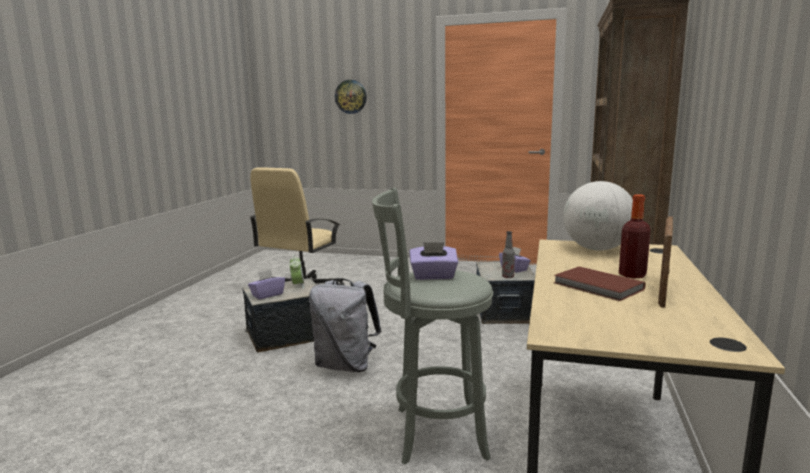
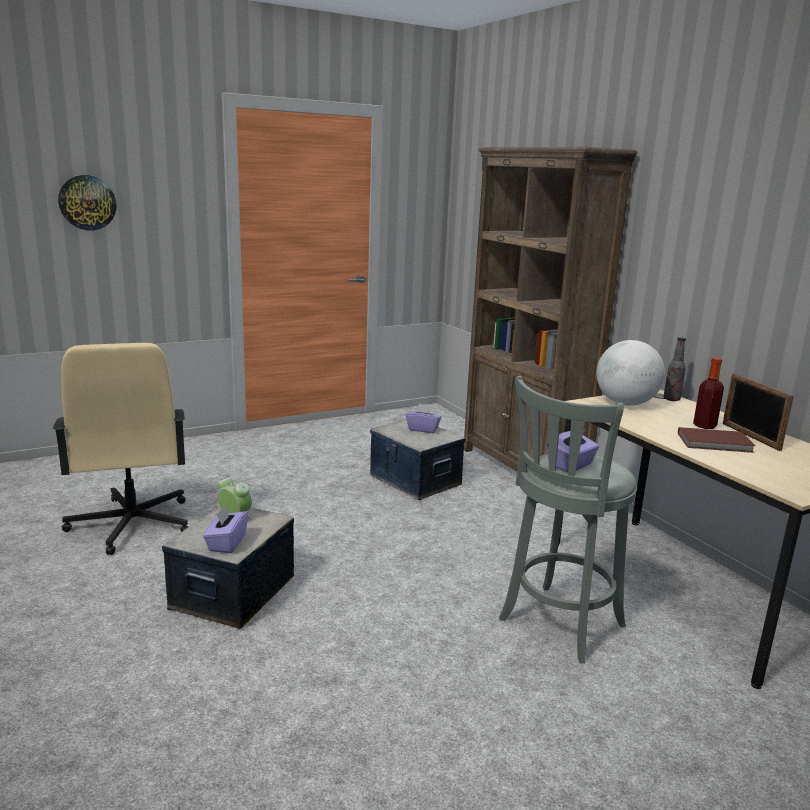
camera: 45 degrees left, 5 degrees up
(346, 365) = (372, 598): grey backpack -> none
(508, 277) = (435, 440): bottle -> bottle (671, 399)

